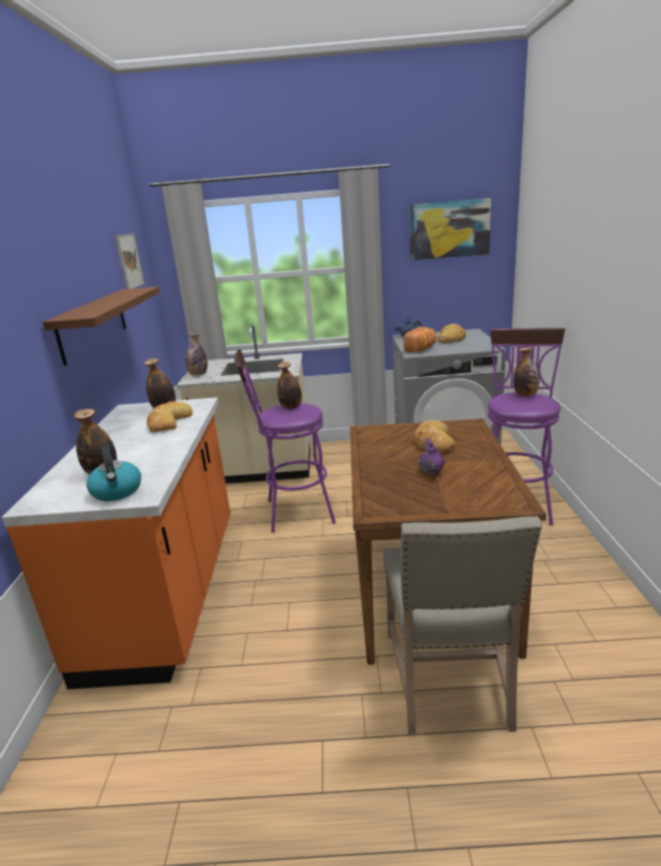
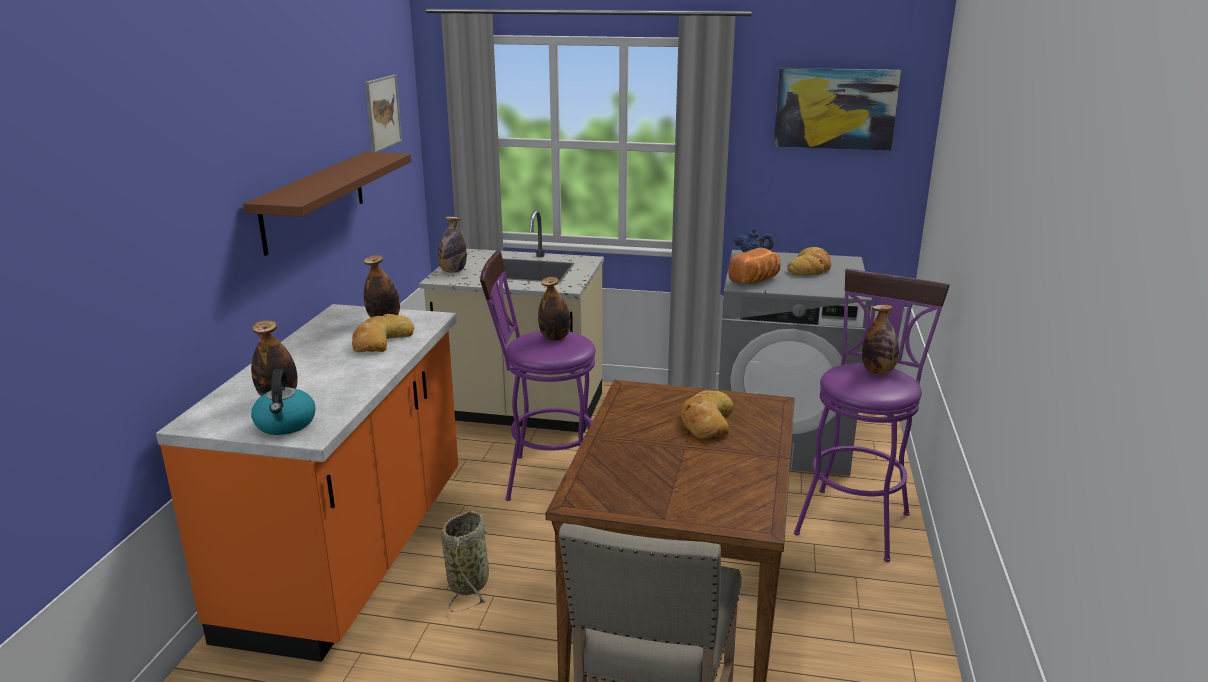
camera: 10 degrees right, 0 degrees up
(267, 595) = (469, 581): none -> basket
(431, 471) = (679, 460): purple teapot -> none

